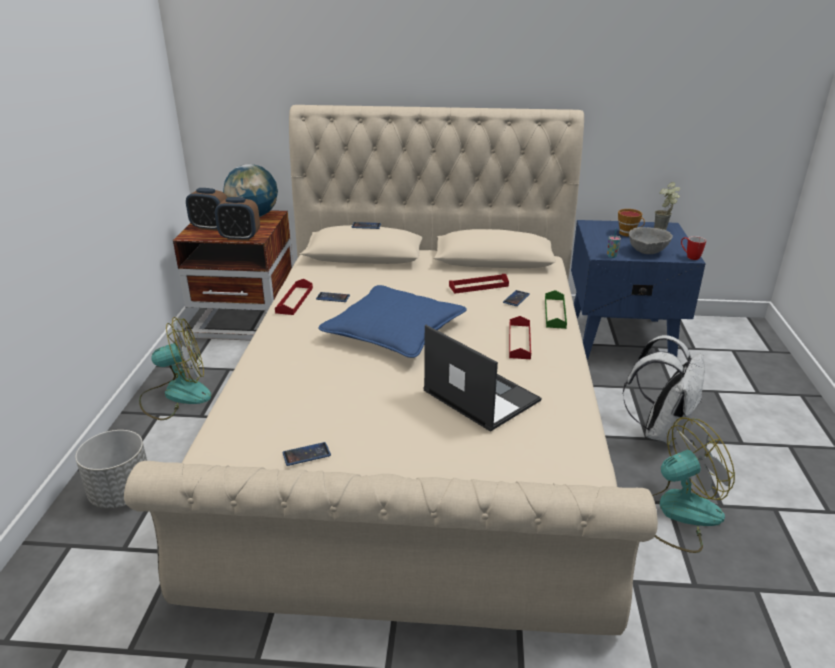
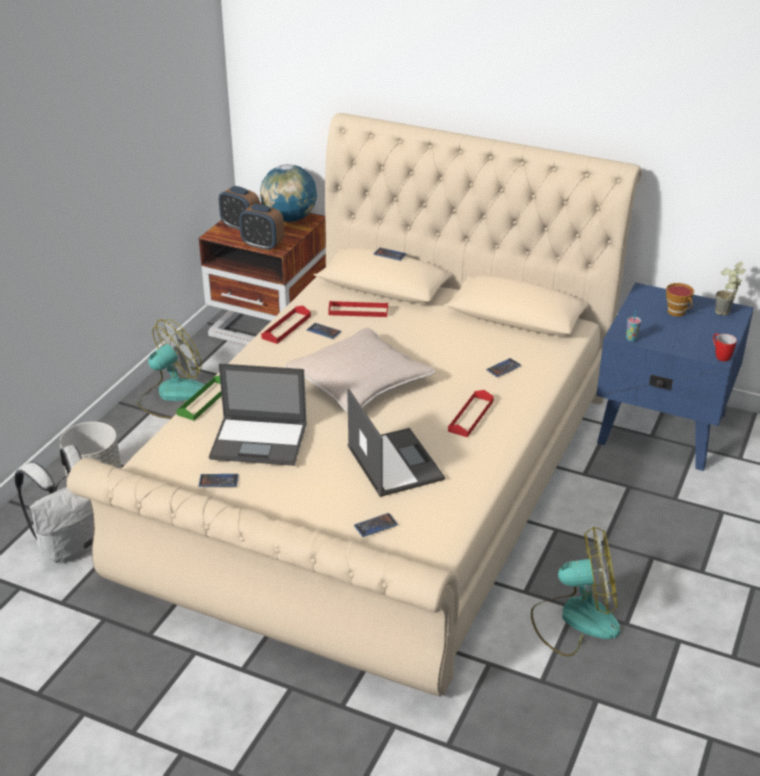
camera: 20 degrees right, 5 degrees up
(176, 395) = (172, 396): fan -> fan turned 45 degrees counterclockwise
(331, 404) = (260, 441): none -> laptop
(394, 330) = (359, 380): blue pillow -> beige pillow
(478, 286) = (476, 345): red tray -> red tray (358, 311)
(507, 461) = (375, 525): none -> phone
(555, 313) = (531, 392): green tray -> green tray (204, 400)
(647, 252) = (677, 340): grey bowl -> none
(661, 431) = (624, 539): white backpack -> white backpack (72, 546)

